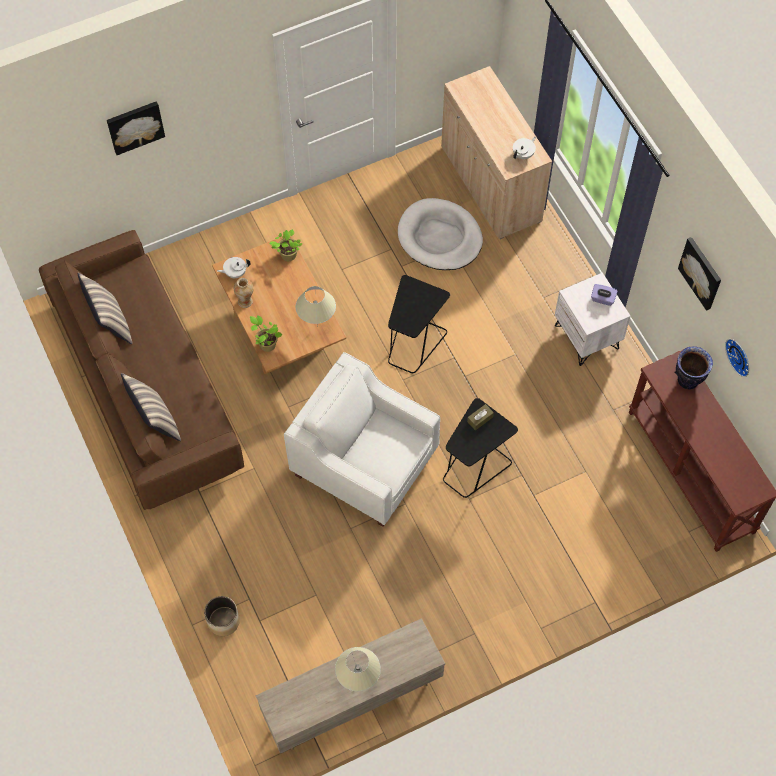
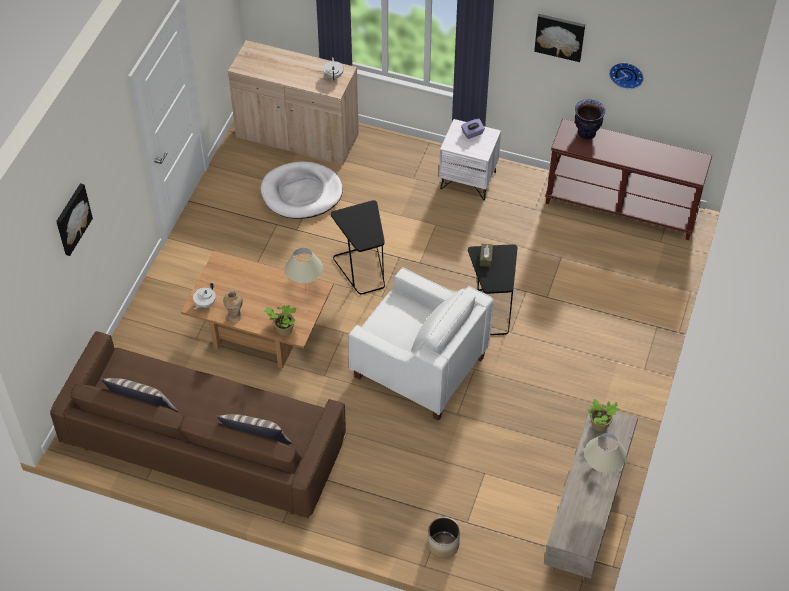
camera: 45 degrees left, 10 degrees down
(287, 256) = (230, 265): potted plant -> potted plant (600, 426)
(364, 464) = (419, 367): white armchair -> white armchair turned 135 degrees counterclockwise

